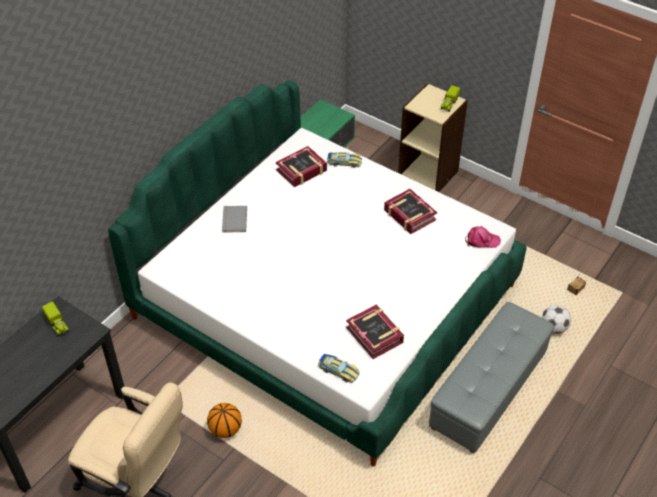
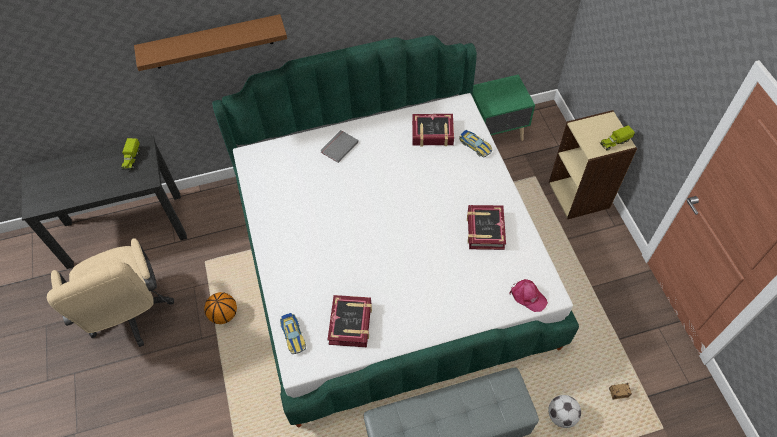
camera: 40 degrees right, 10 degrees up
(103, 162) = (212, 42): none -> brown shelf

